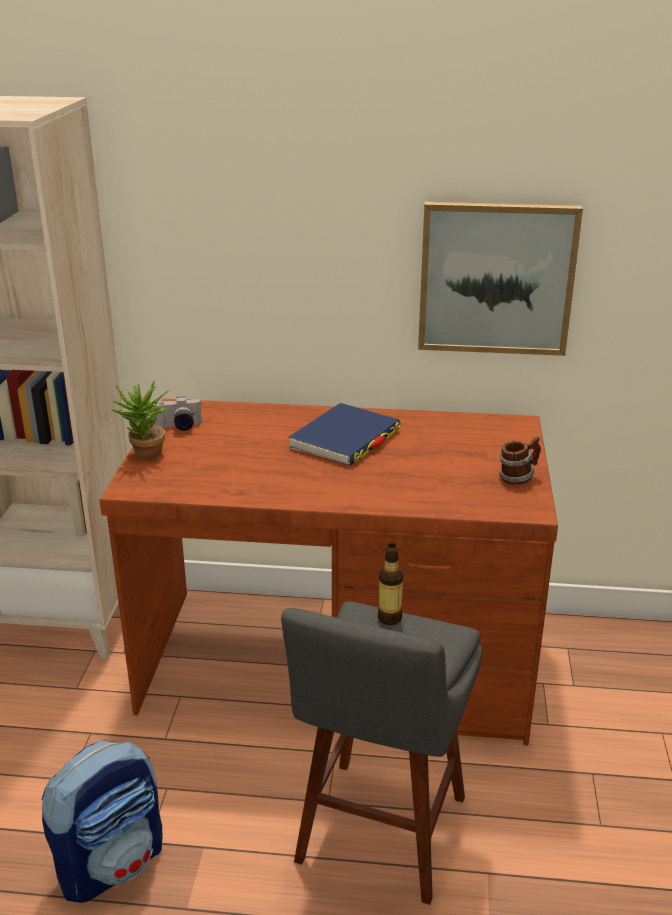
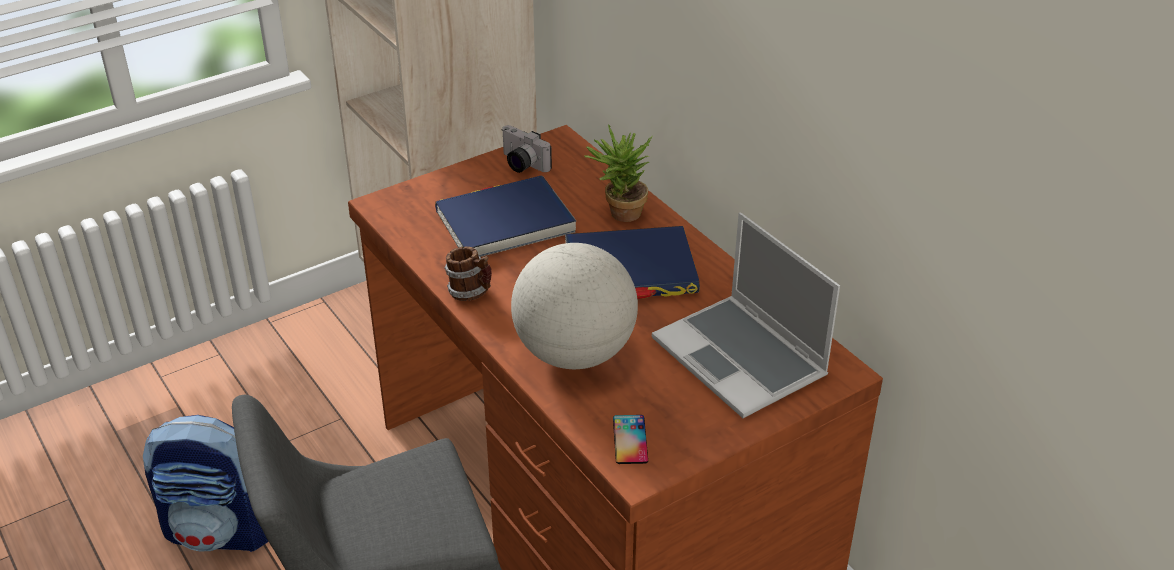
camera: 50 degrees right, 10 degrees up
(145, 456) = (445, 179): potted plant -> potted plant (619, 214)
(229, 456) = (505, 223): none -> blue book
(389, 618) = (438, 481): bottle -> none
(397, 486) = (575, 353): none -> globe
(473, 442) = (742, 359): none -> laptop
(496, 278) = (865, 164): picture -> none
(500, 501) = (630, 439): none -> phone
(517, 478) = (700, 429): mug -> mug (471, 293)

